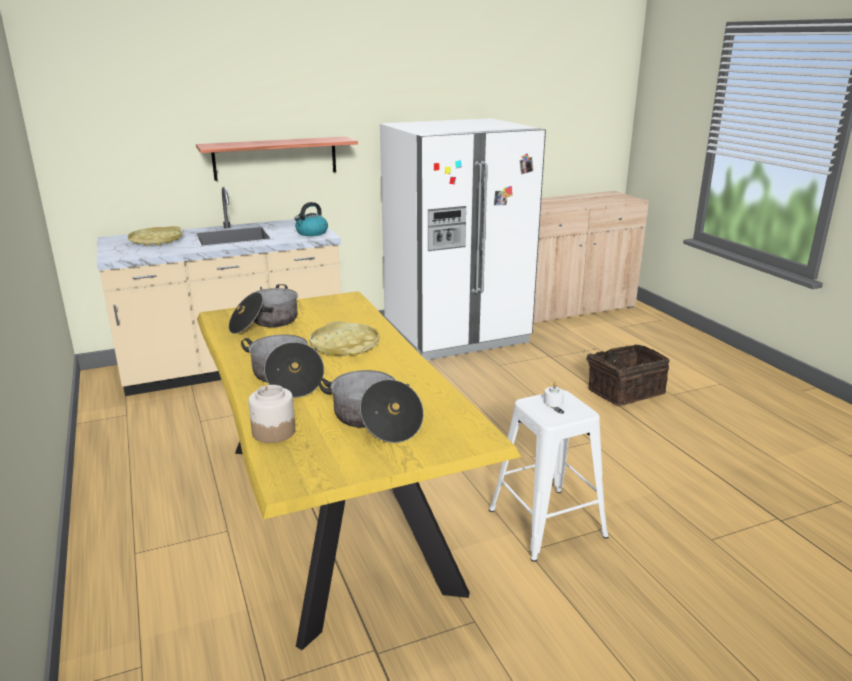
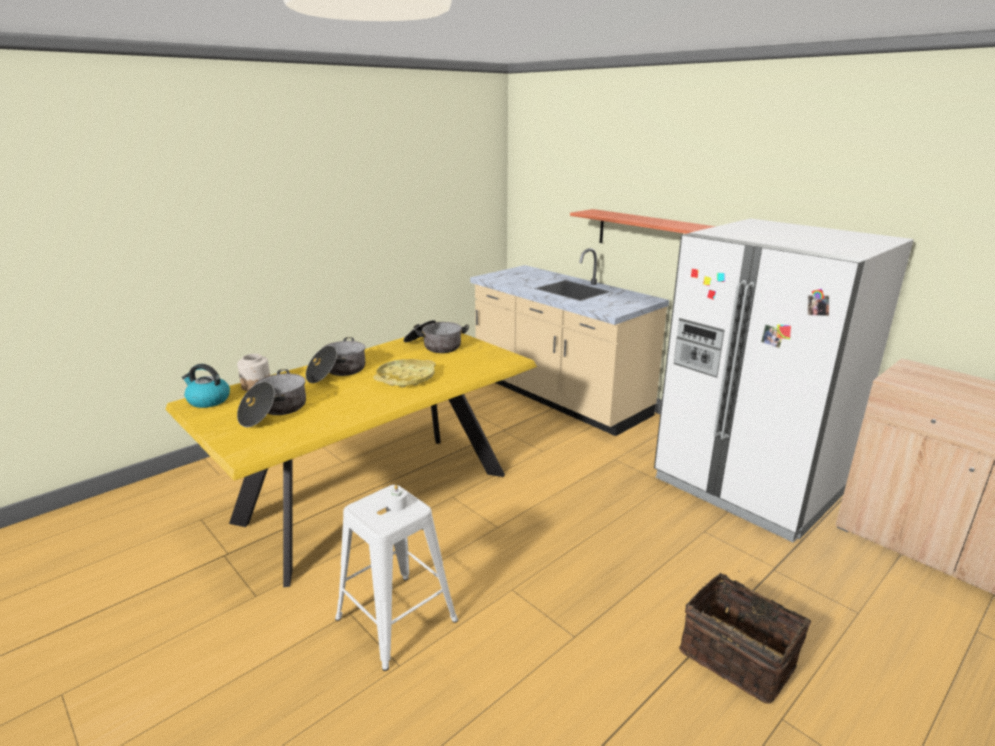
camera: 70 degrees right, 0 degrees up
(156, 241) = (533, 277): yellow tray -> none
(311, 233) = (613, 307): kettle -> kettle (208, 400)

